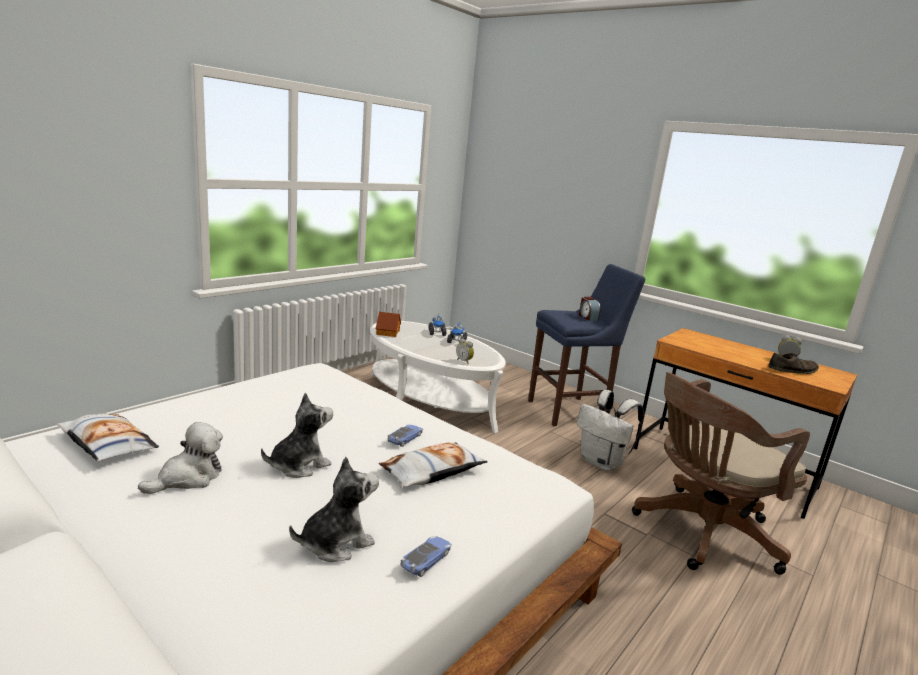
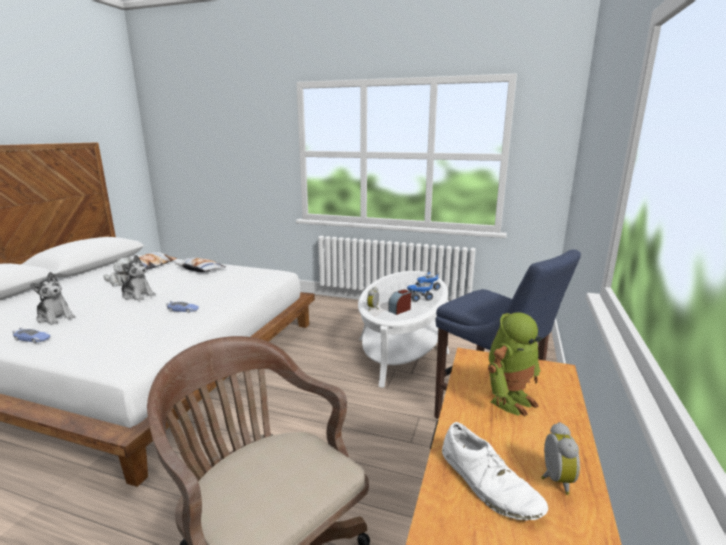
camera: 70 degrees right, 0 degrees up
(388, 332) = (397, 277): toy house -> none
(432, 471) = (137, 324): pillow -> pillow (200, 269)
(587, 317) = (498, 308): alarm clock -> alarm clock (399, 310)
(602, 462) = (382, 464): white backpack -> none
(721, 348) = (509, 399): none -> toy robot
(792, 370) = (488, 483): brown shoe -> white shoe

